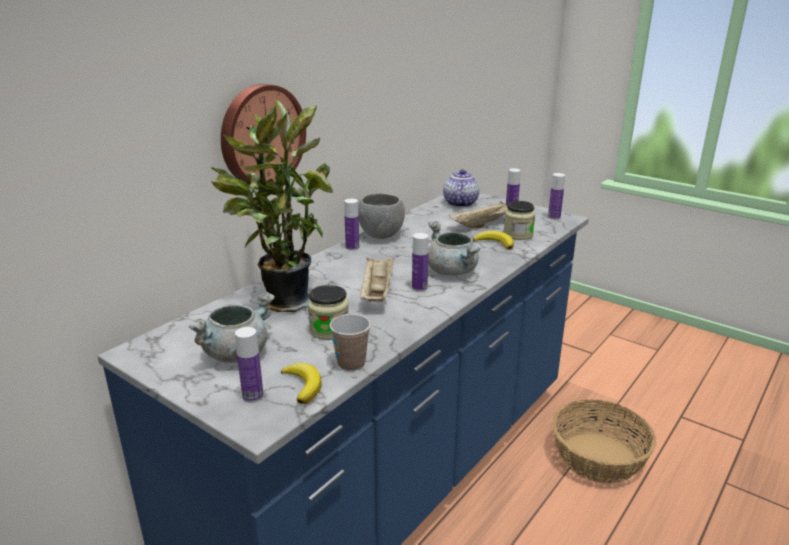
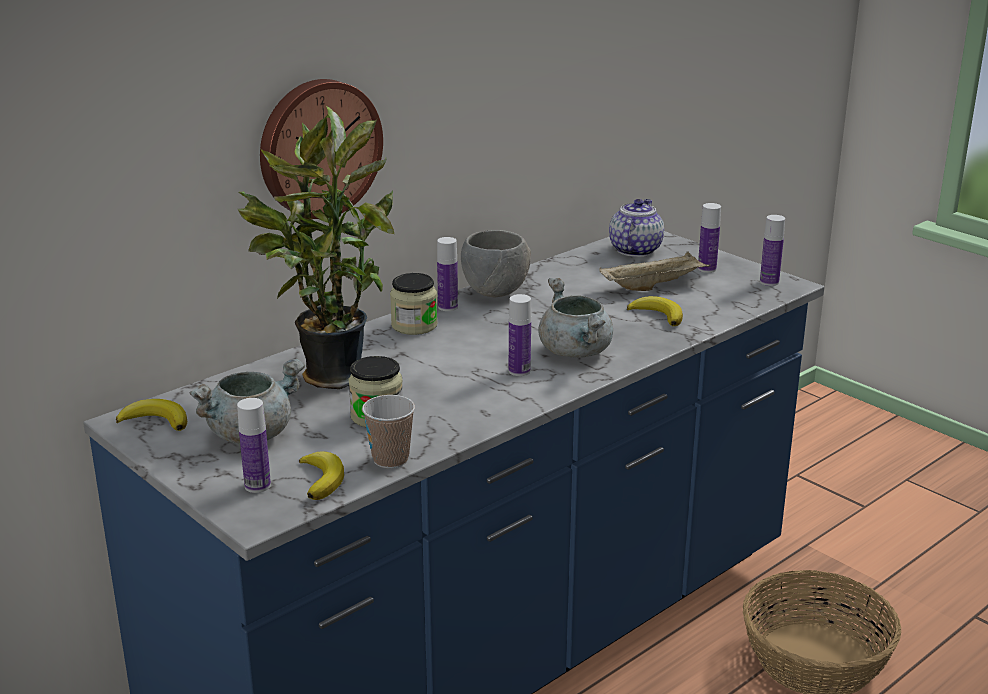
camera: 10 degrees right, 0 degrees up
(157, 349) = (156, 420): none -> banana
(377, 292) = (458, 372): beige tray -> none
(518, 234) = (699, 305): jar -> jar (414, 325)

